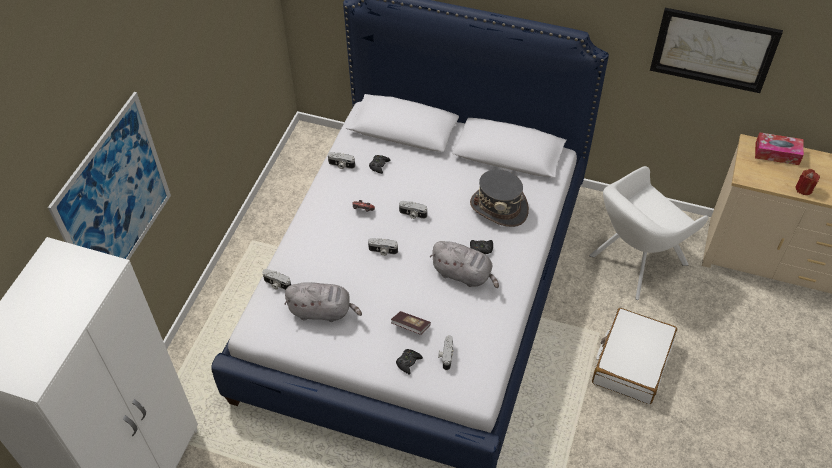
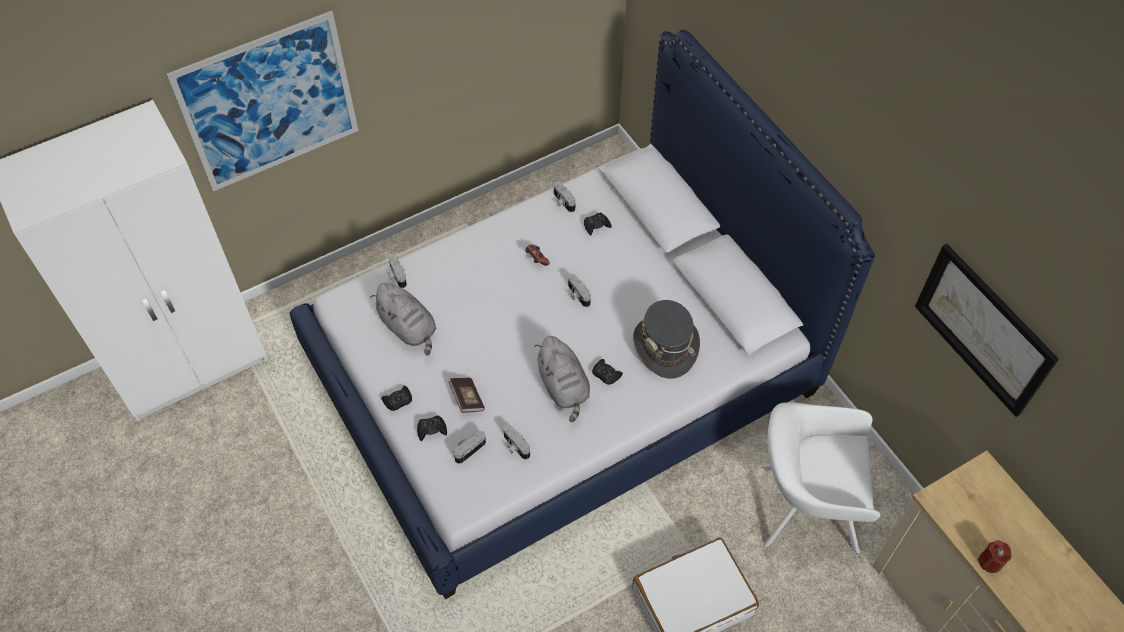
camera: 40 degrees right, 5 degrees up
(365, 361) = (398, 401): none -> black game controller
(383, 251) = (515, 310): camera -> camera (515, 446)
(777, 153) = (1004, 501): tissue box -> none

